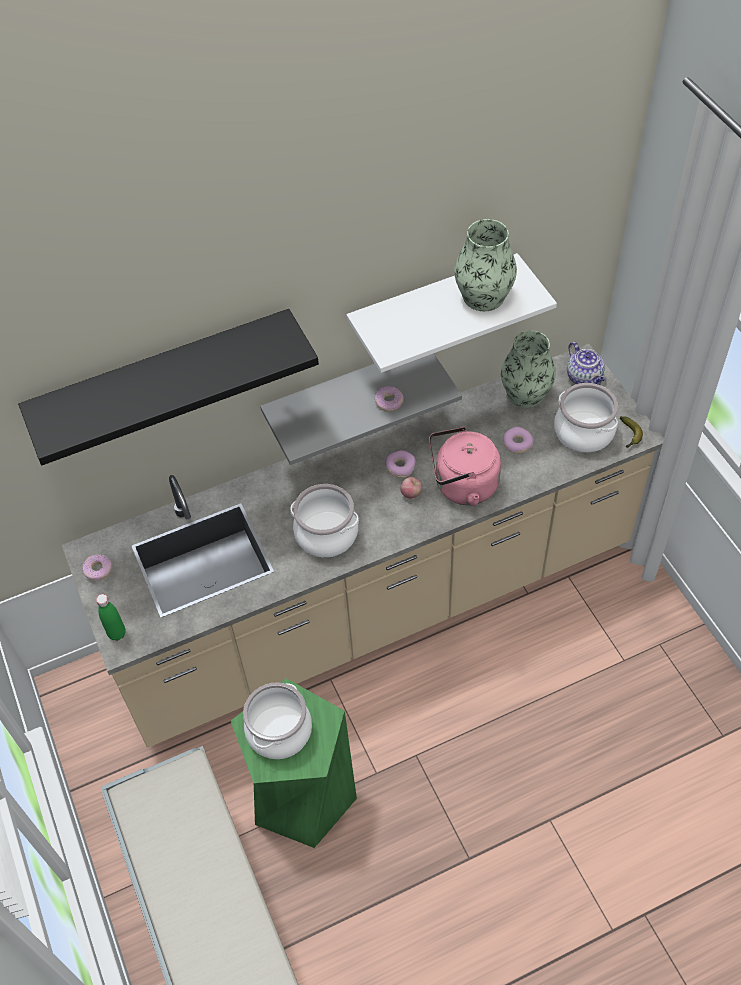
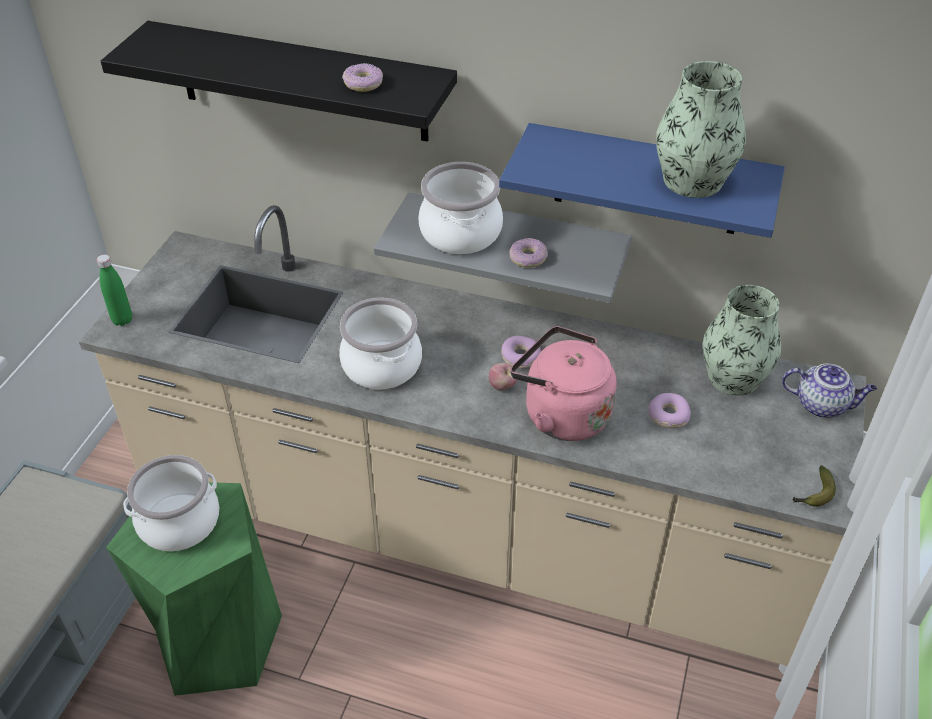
camera: 40 degrees right, 10 degrees down
(98, 570) = (173, 265): donut -> donut (363, 84)
(433, 306) = (647, 180): white shelf -> blue shelf
(584, 378) = (822, 405): teapot -> teapot turned 90 degrees counterclockwise
(584, 431) = (760, 454): cooking pot -> cooking pot (461, 233)

